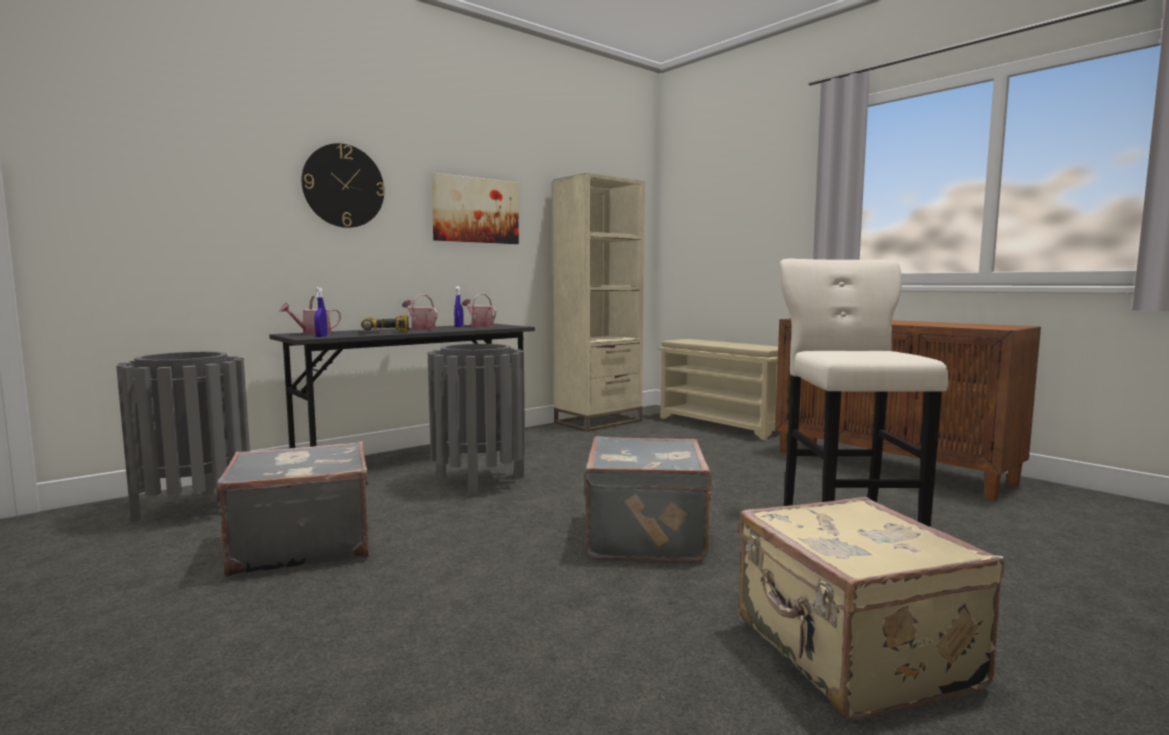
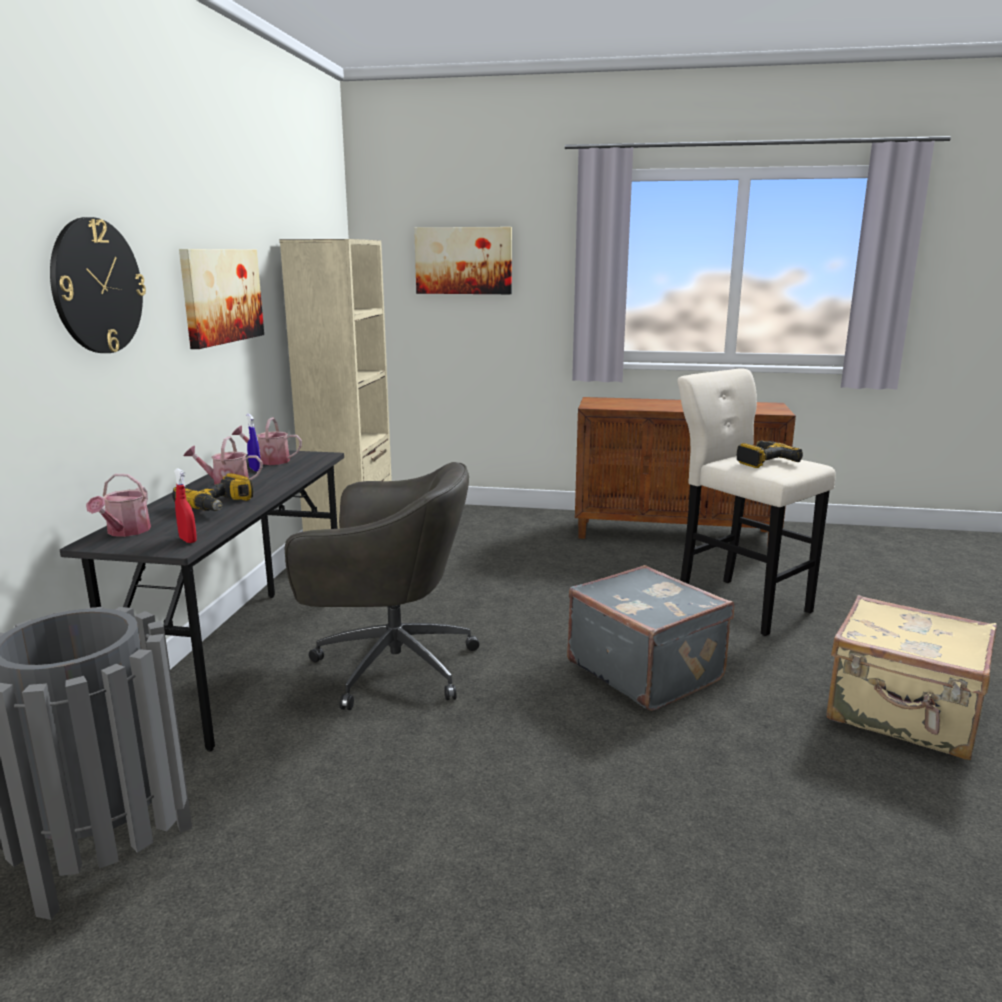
camera: 40 degrees left, 10 degrees up
(301, 546) = (379, 828): grey suitcase -> none
(321, 336) = (188, 540): blue spray bottle -> red spray bottle
(478, 482) = (390, 666): grey trash can -> grey office chair
(724, 425) = (479, 514): beige shoe rack -> none
(733, 199) = (463, 260): none -> picture
(859, 350) = (762, 461): none -> power drill

